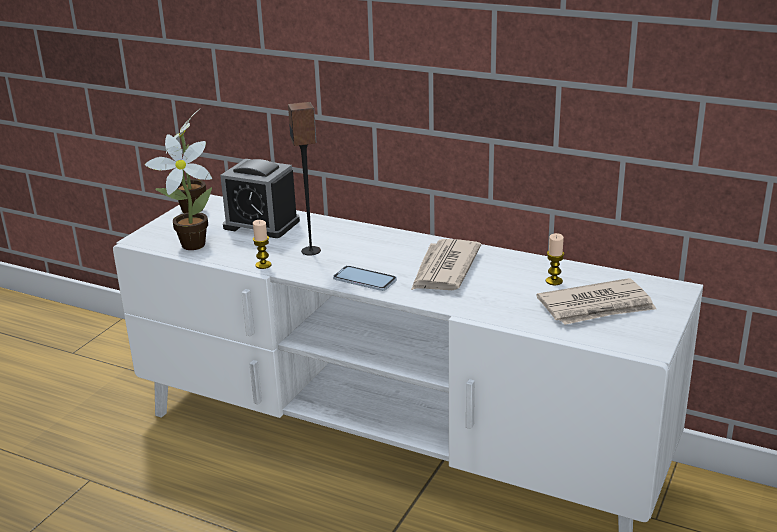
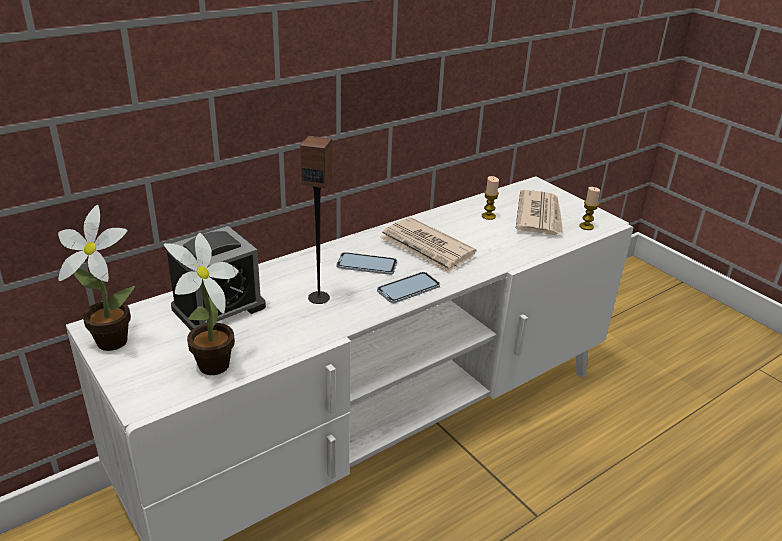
camera: 65 degrees left, 5 degrees up
(263, 265) = (319, 333): candle -> candle (586, 226)
(383, 253) = (367, 264): none -> phone

